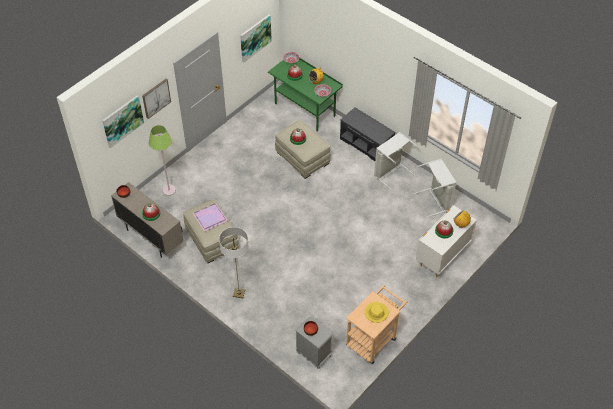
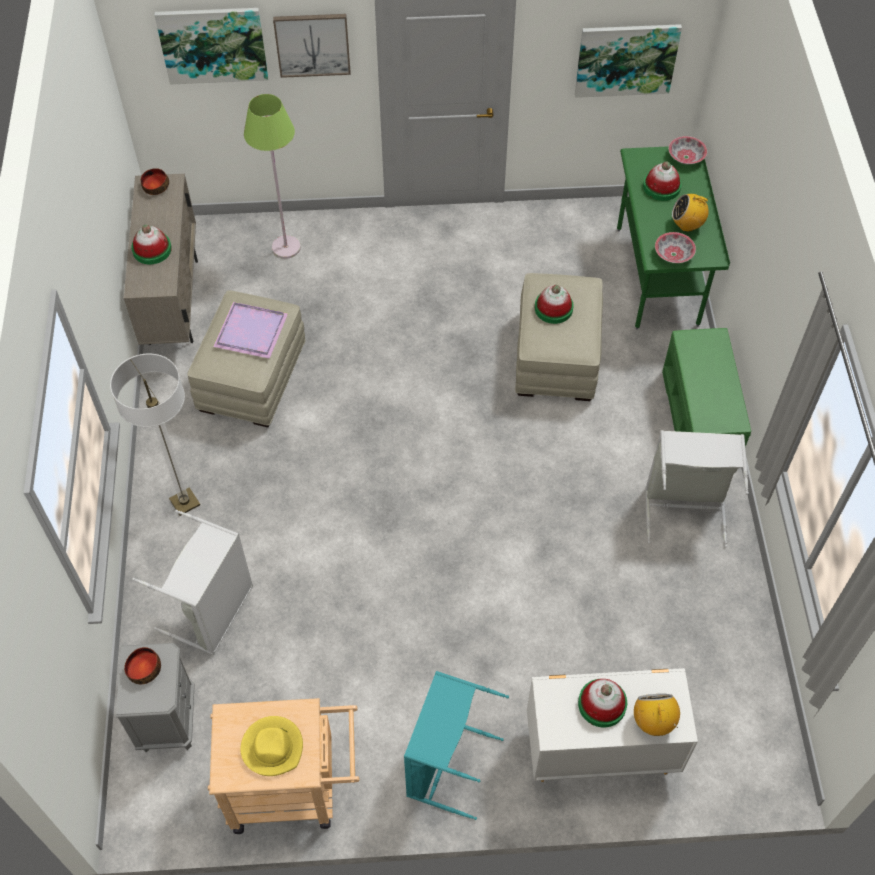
camera: 45 degrees right, 5 degrees up
(366, 144) = (700, 420): grey bench -> green bench
(406, 295) = (444, 763): none -> turquoise laundry basket
(435, 201) = (711, 630): grey laundry basket -> grey laundry basket (213, 612)

